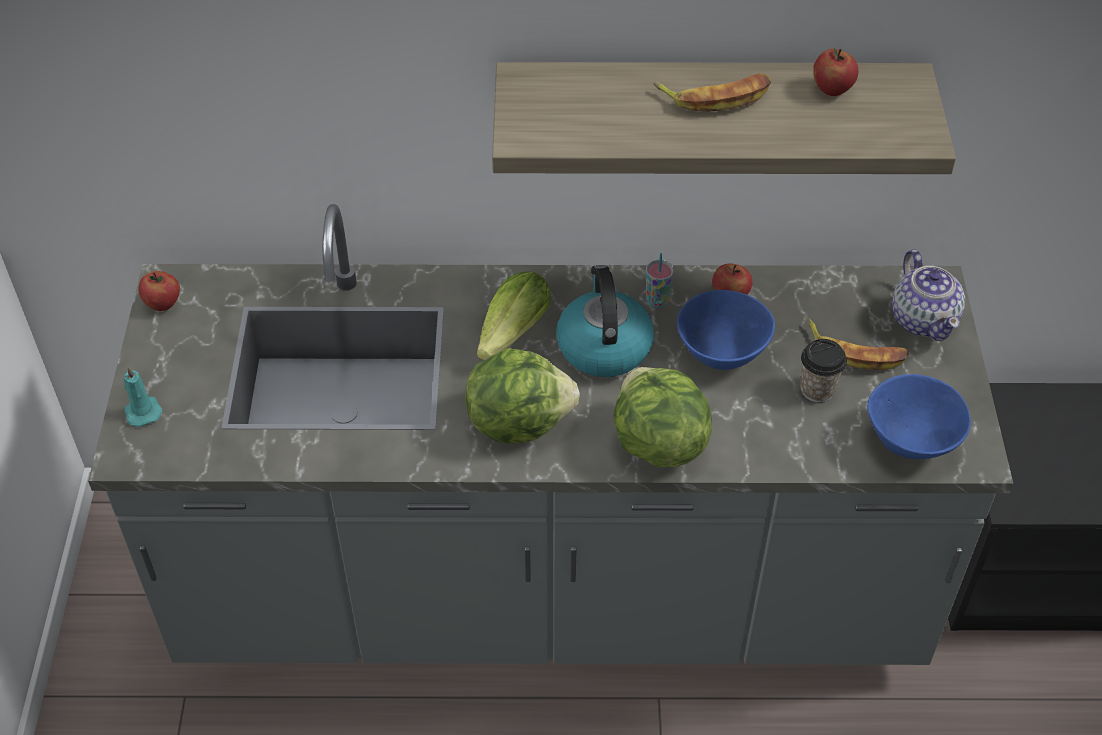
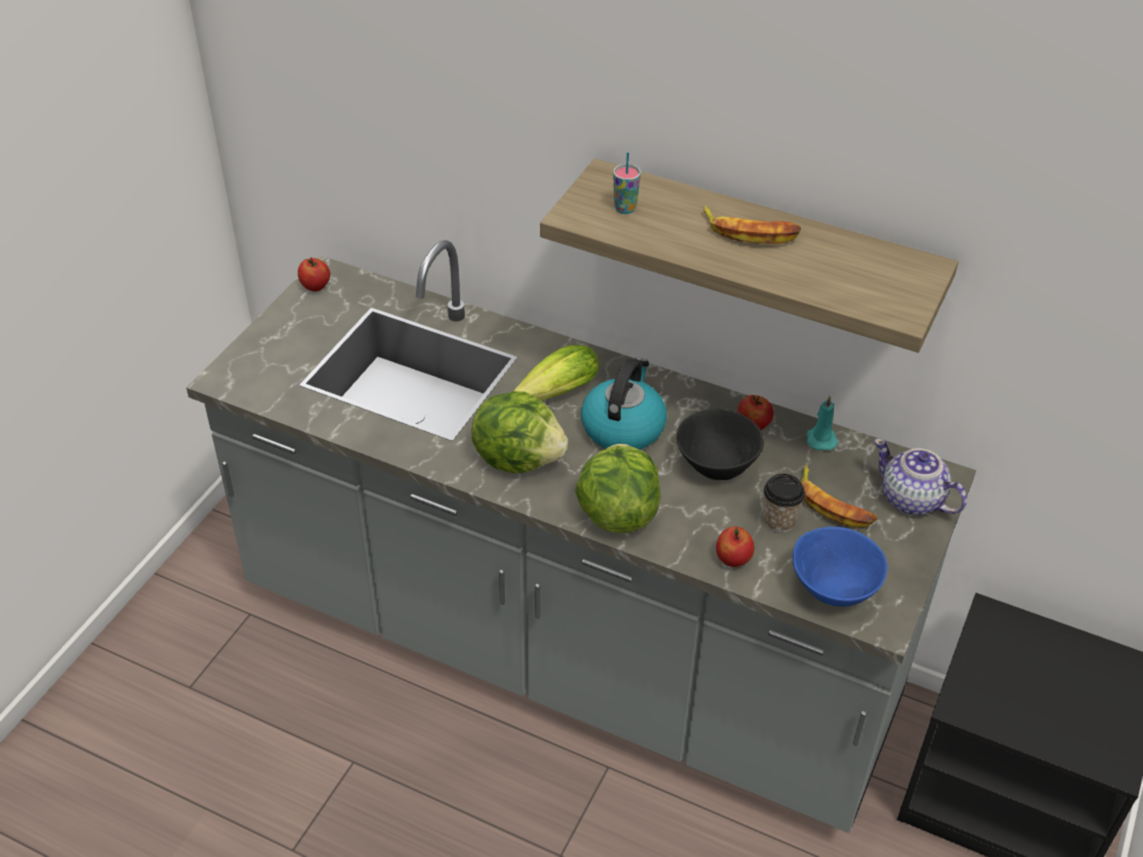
camera: 25 degrees right, 5 degrees down
(142, 411) = (253, 354): turquoise candle -> turquoise candle (820, 438)
(657, 301) = (690, 409): cup -> cup (625, 208)
(721, 351) = (716, 464): blue bowl -> black bowl
(832, 89) = (853, 255): apple -> apple (733, 560)
(923, 319) = (912, 500): teapot -> teapot turned 120 degrees clockwise

